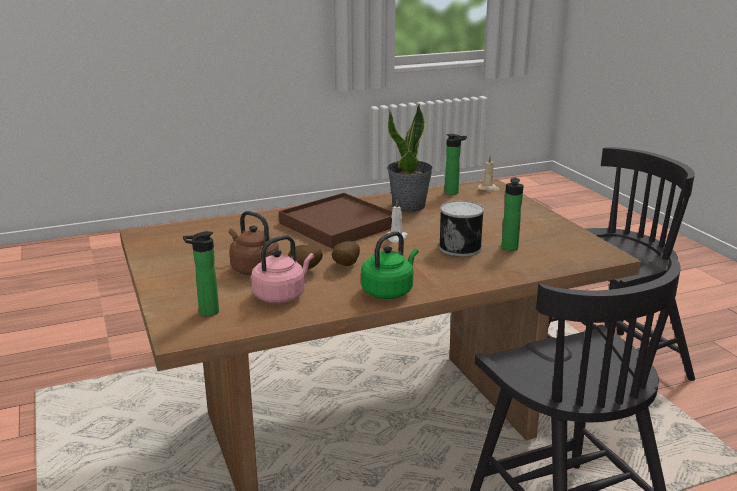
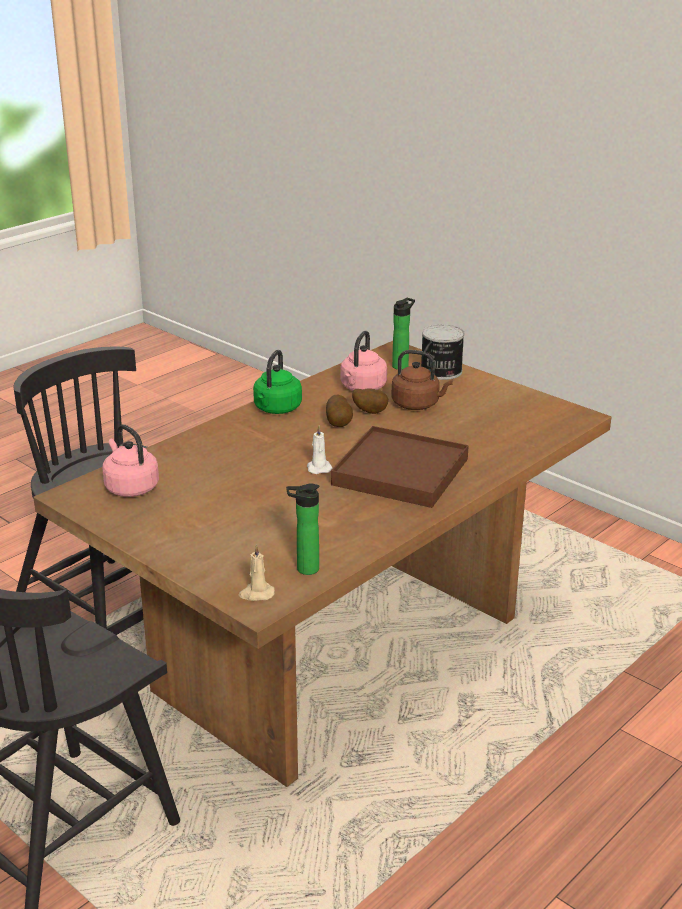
camera: 155 degrees right, 5 degrees up
(409, 206) = (345, 524): potted plant -> none
(461, 247) = (239, 470): can -> can (441, 371)
(509, 249) = (184, 480): bottle -> none
(556, 252) = (130, 487): none -> pink kettle

